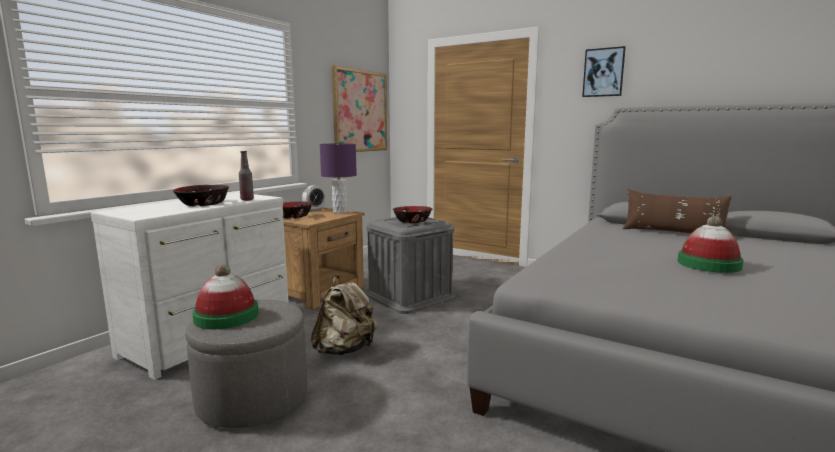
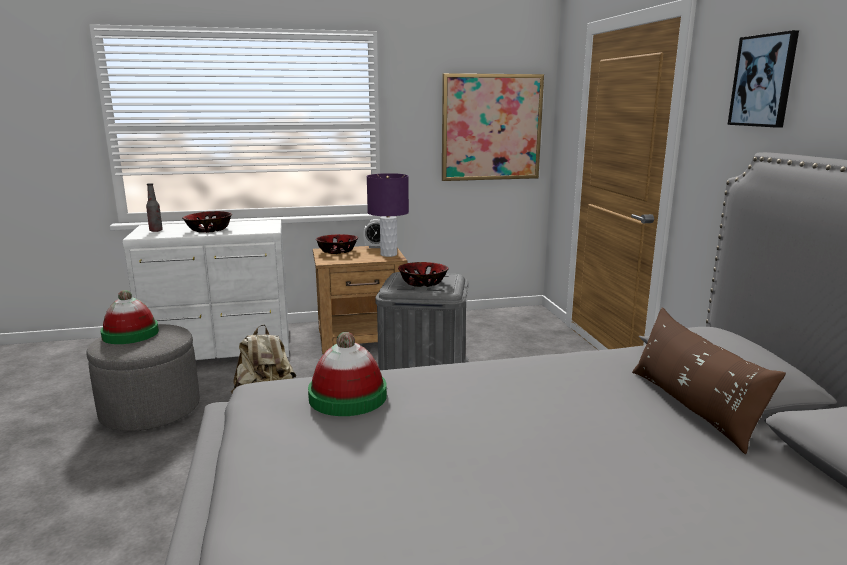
camera: 45 degrees right, 5 degrees up
(247, 200) = (248, 231): bottle -> bottle (156, 230)
(708, 264) = (513, 466): hat -> hat (348, 396)

